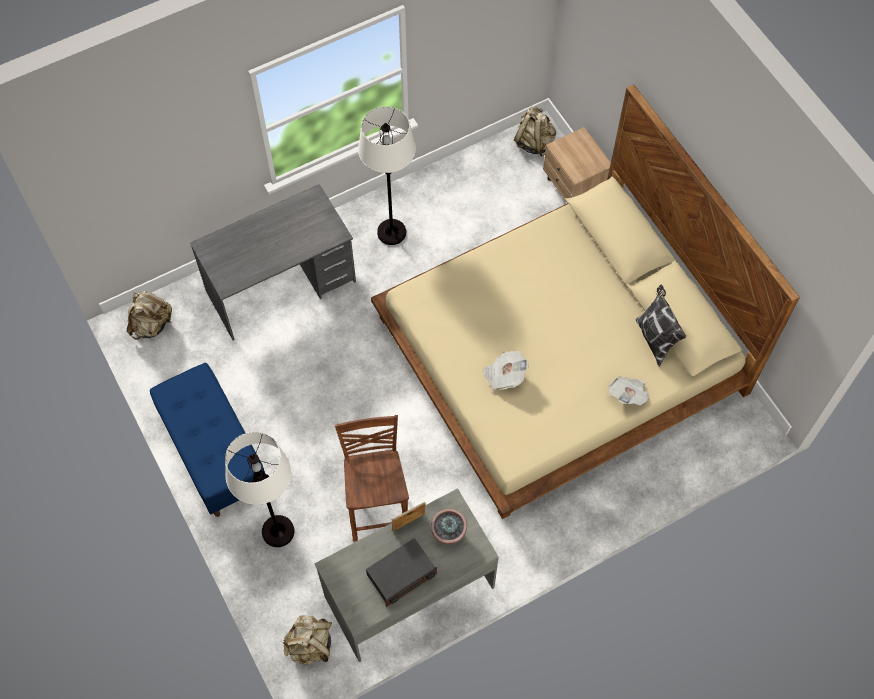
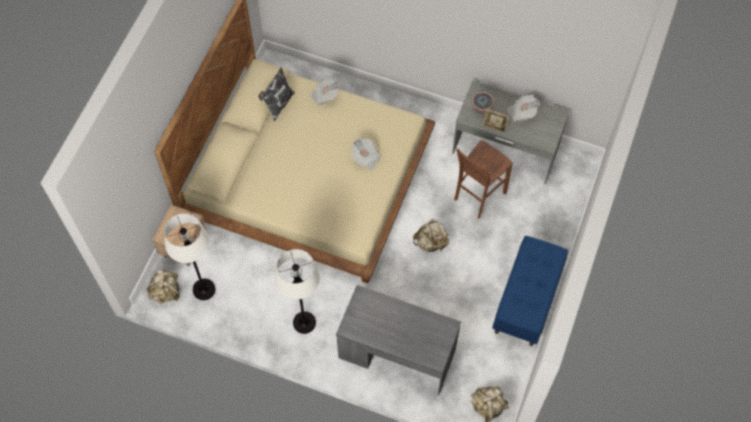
camera: 130 degrees left, 0 degrees up
(278, 531) = (536, 232): white floor lamp -> white floor lamp (204, 289)
(310, 645) = (573, 171): beige backpack -> beige backpack (431, 243)
(401, 575) = (522, 112): radio -> newspaper

